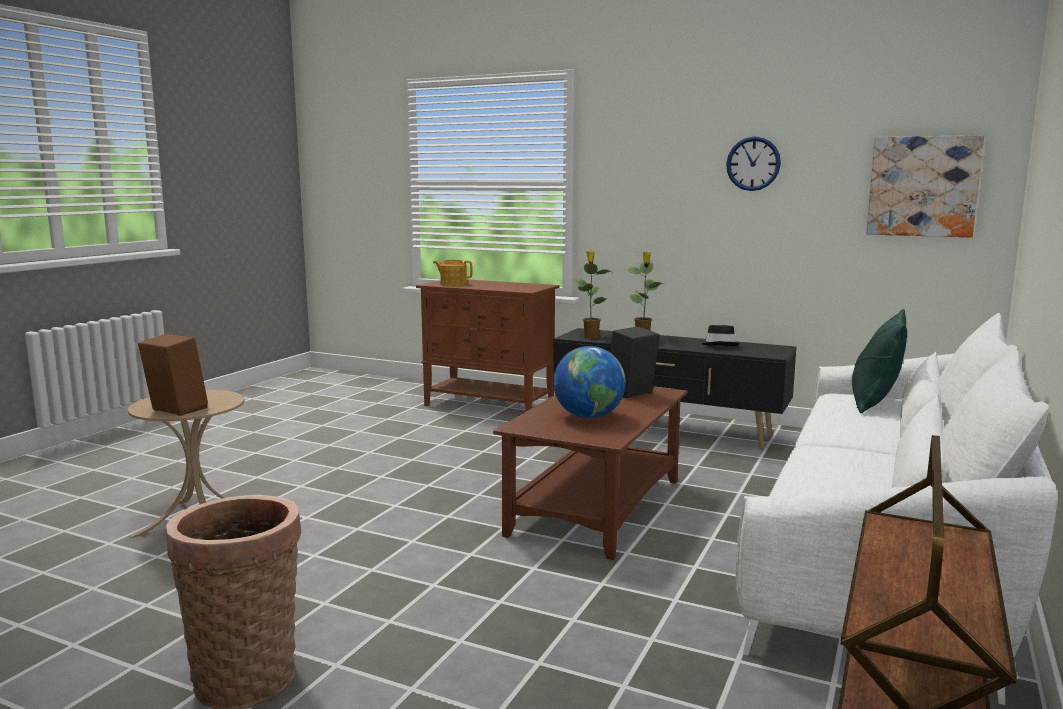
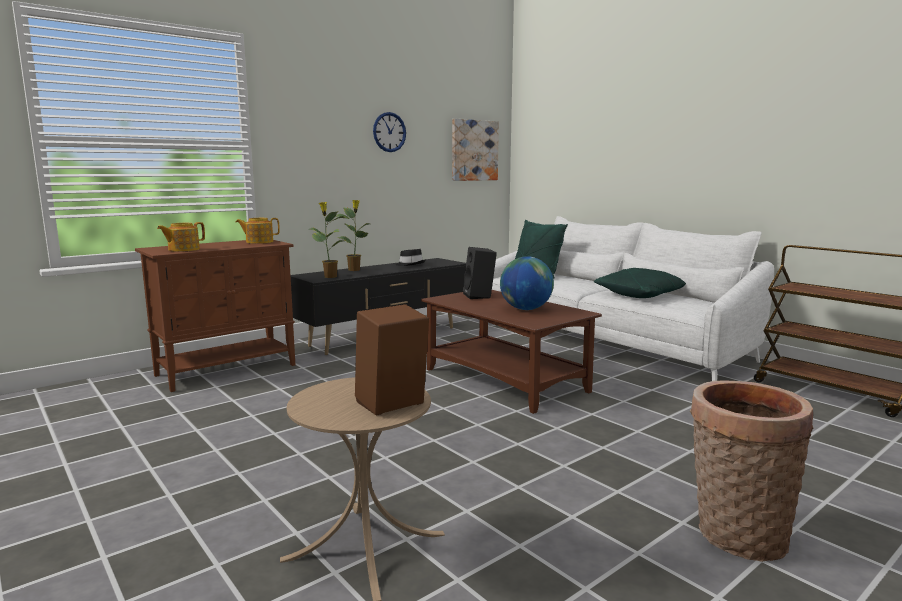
camera: 65 degrees left, 0 degrees up
(527, 287) = (259, 242): none -> teapot
(848, 469) = (640, 295): none -> green pillow

